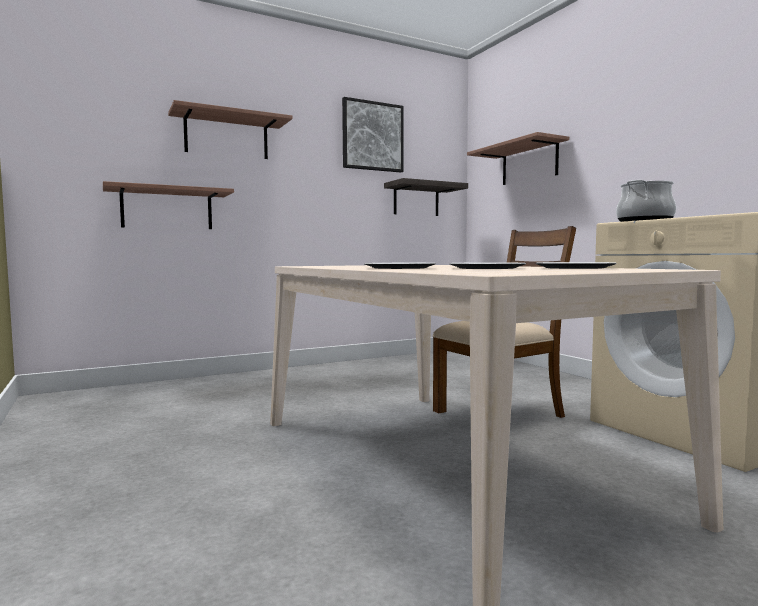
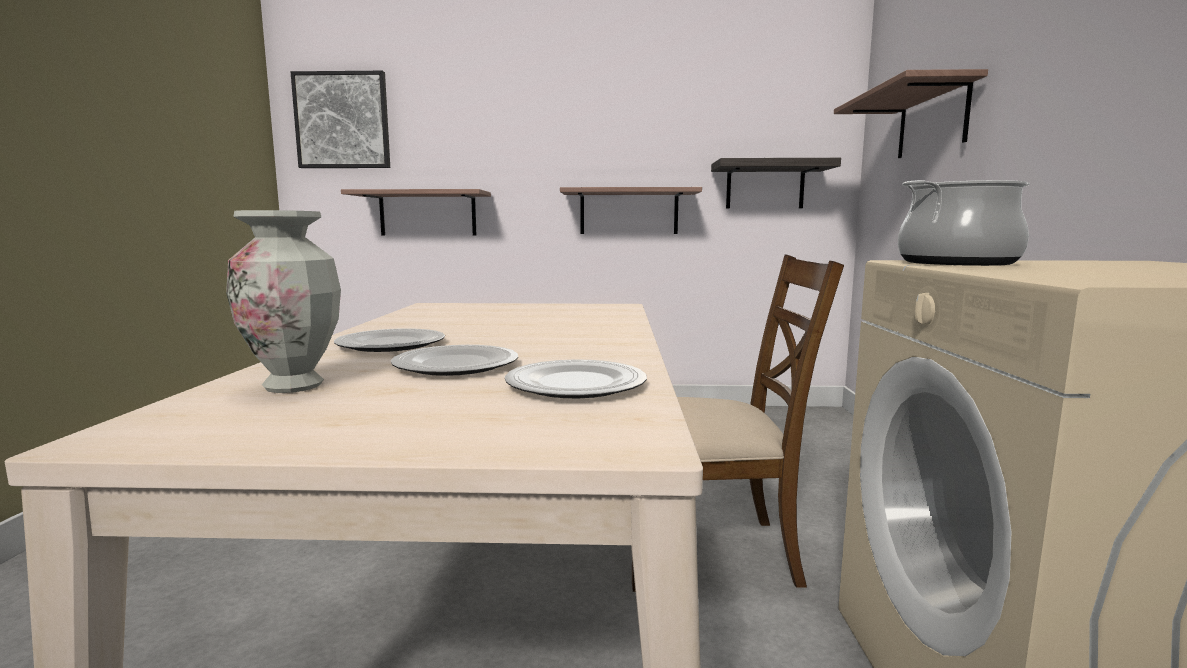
camera: 30 degrees right, 5 degrees up
(226, 137) = (493, 122): shelf -> shelf (629, 212)
(372, 136) = (695, 98): picture -> picture (342, 121)
(459, 270) = (294, 386): none -> vase

